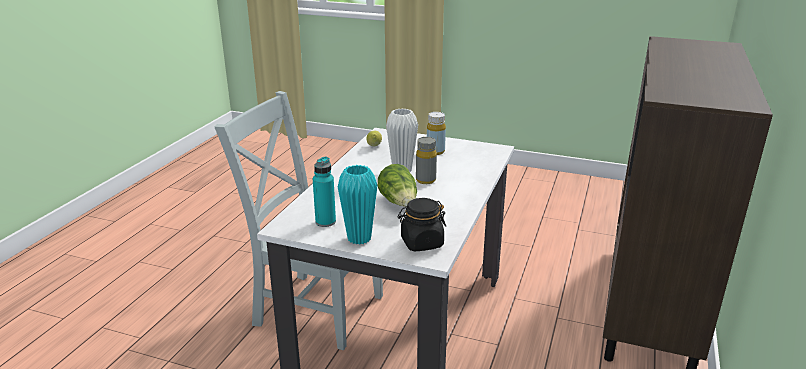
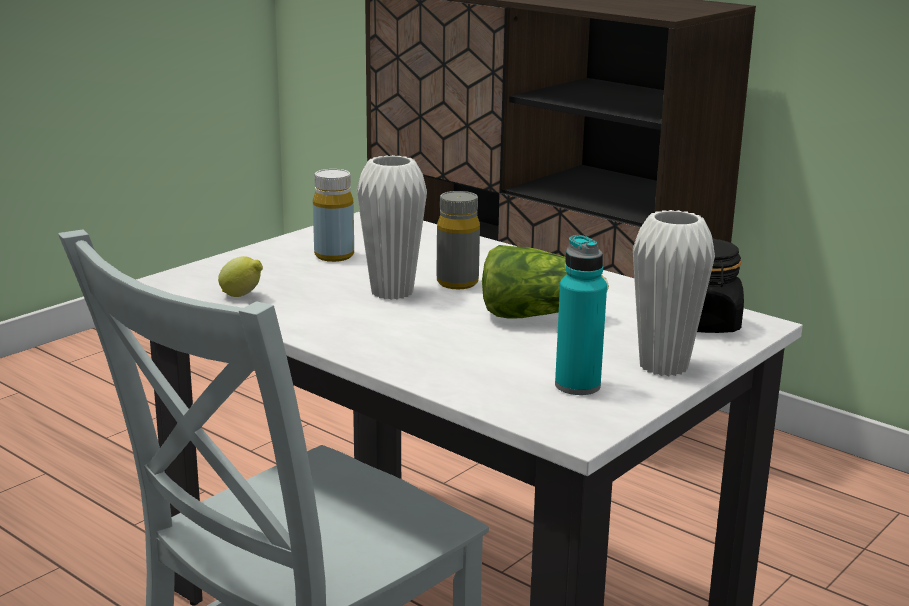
camera: 70 degrees left, 5 degrees down
(359, 238) = (663, 366): turquoise vase -> white vase

